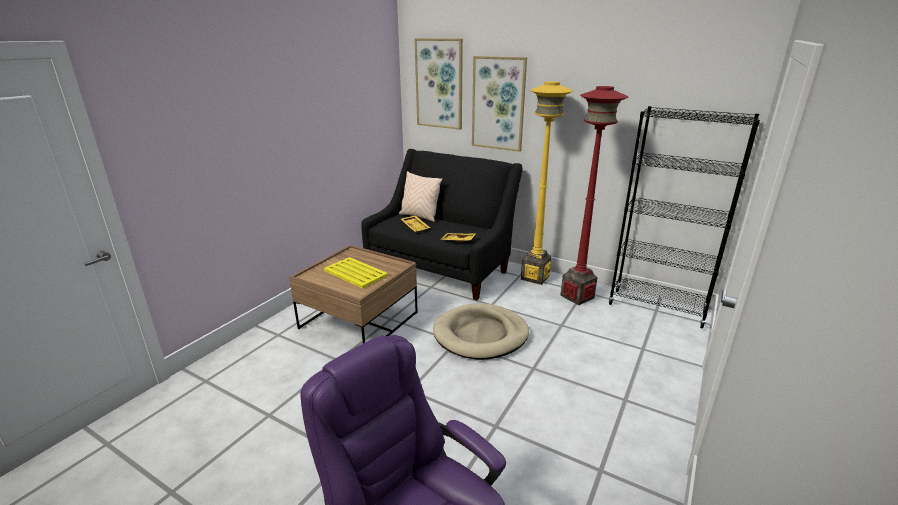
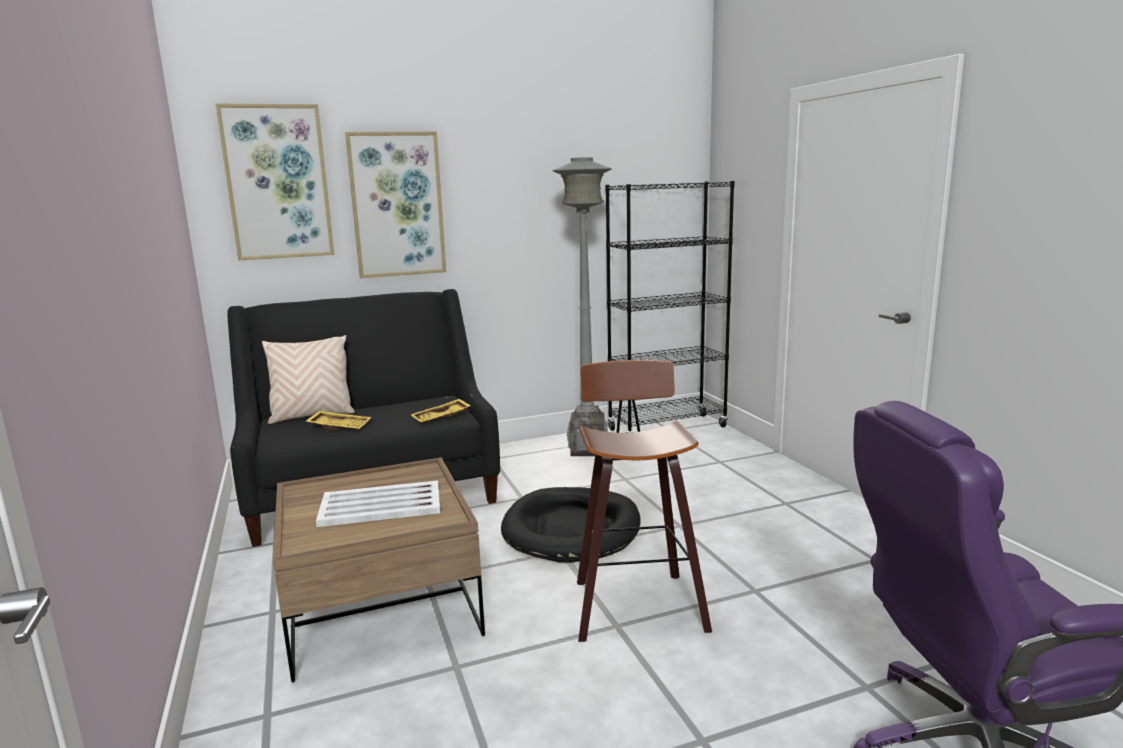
camera: 50 degrees left, 10 degrees down
(355, 273) = (379, 505): yellow tray -> white tray
(435, 387) = (634, 603): none -> stool
(481, 335) = (572, 529): beige dog bed -> black dog bed
(535, 277) = (512, 452): yellow floor lamp -> none
(577, 296) = (587, 450): red floor lamp -> grey floor lamp

